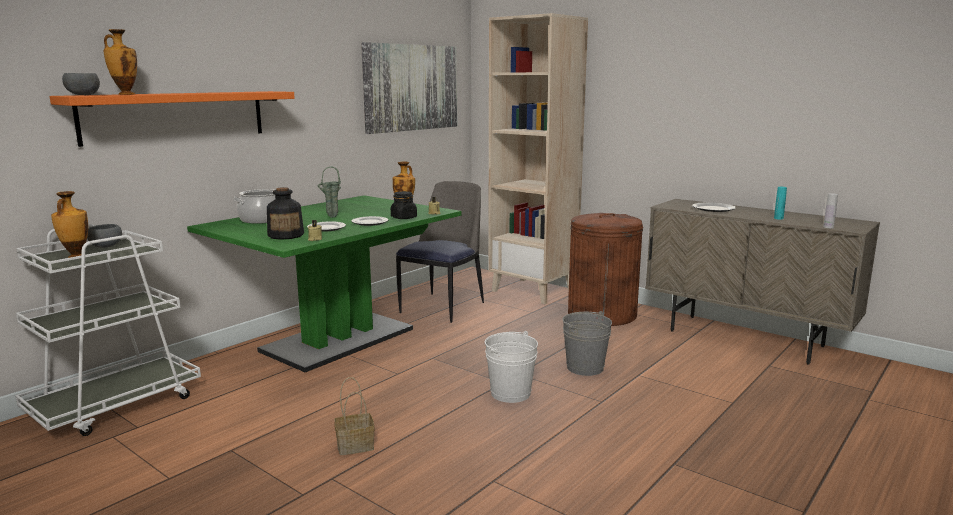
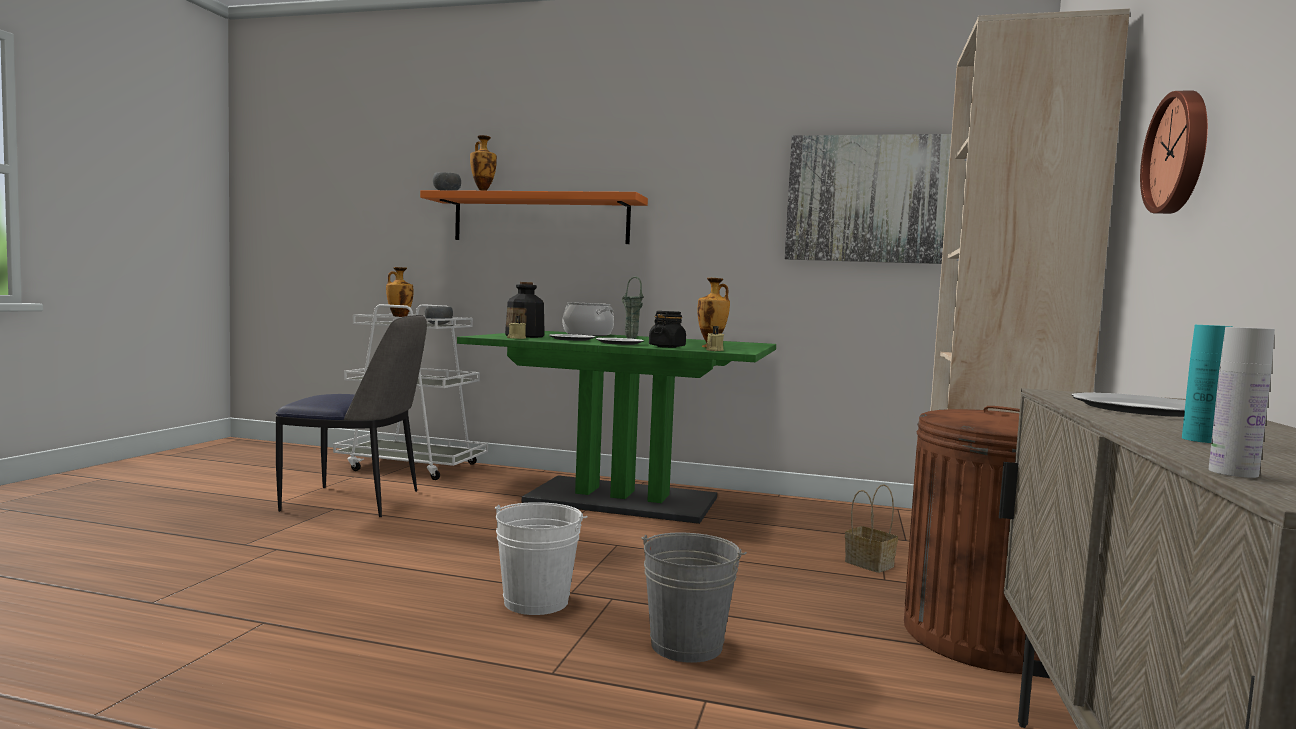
camera: 65 degrees right, 10 degrees down
(354, 446) = (349, 546): basket -> basket (867, 563)
(443, 307) = (806, 526): chair -> chair (355, 501)
(648, 100) = (1179, 153): none -> wall clock

